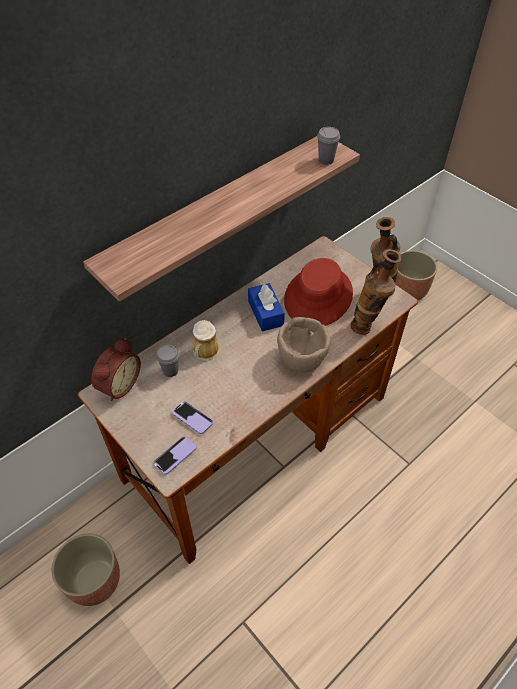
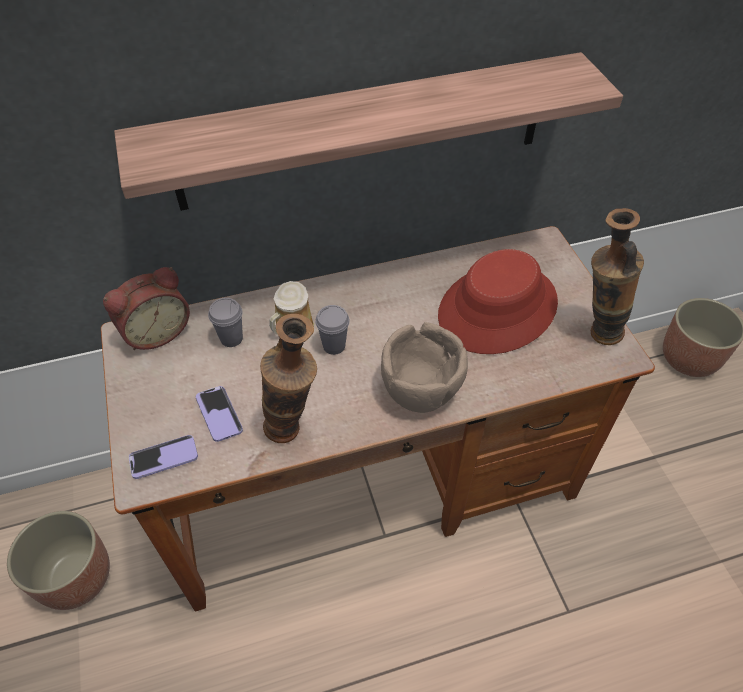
camera: 25 degrees right, 0 degrees up
(265, 313) = (407, 306): blue tissue box -> none
(326, 160) = (560, 90): grey cup -> grey cup (334, 346)
(367, 327) = (548, 379): vase -> vase (294, 432)

